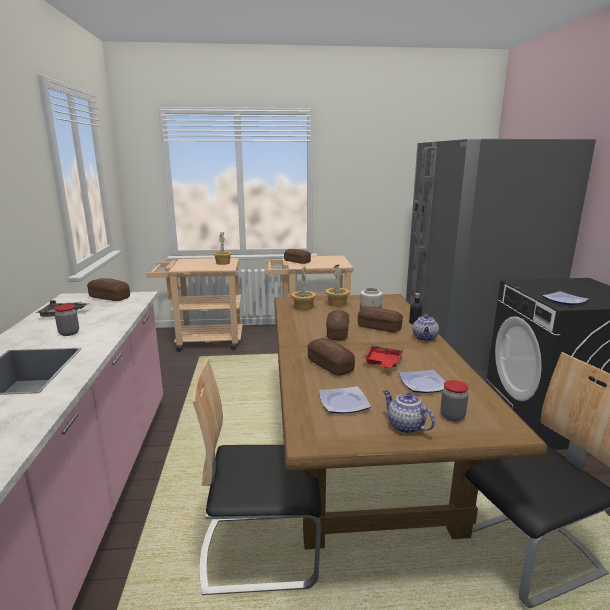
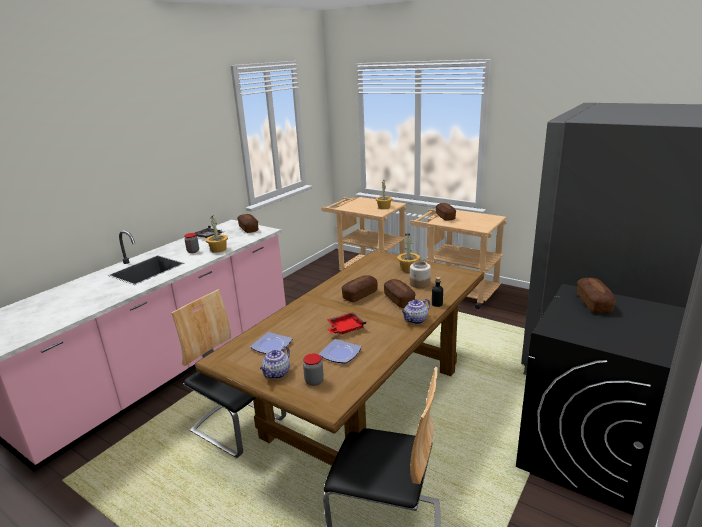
camera: 40 degrees right, 5 degrees up
(304, 307) = (377, 265): potted plant -> potted plant (218, 249)
(330, 366) = (309, 318): bread -> bread (593, 303)
(405, 426) = (277, 374): teapot -> teapot turned 150 degrees counterclockwise
(565, 301) = (566, 325): plate -> none

